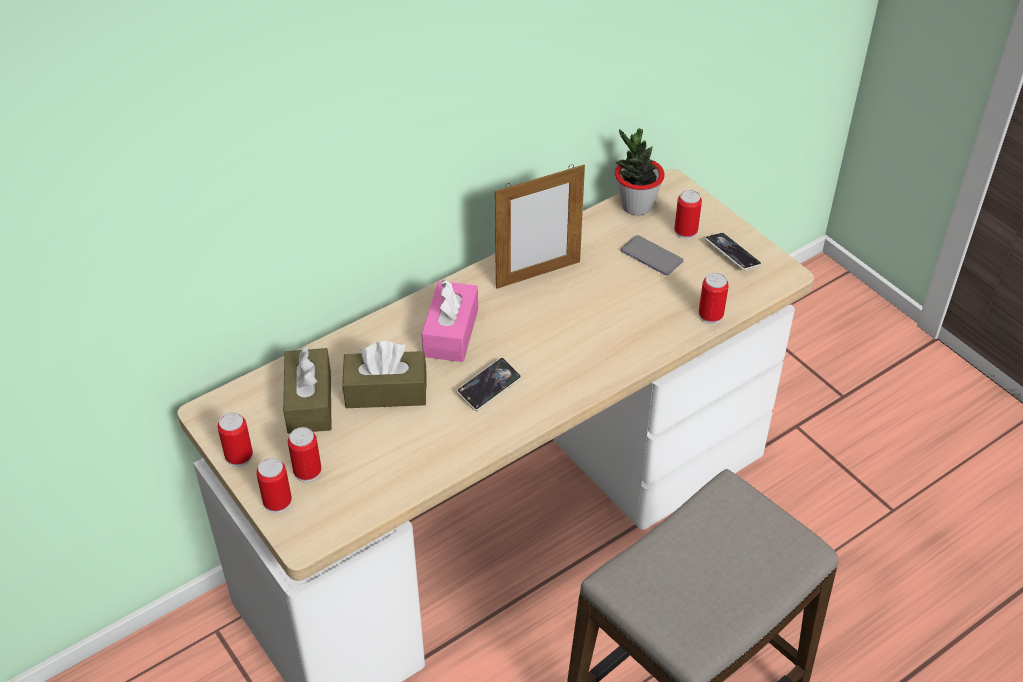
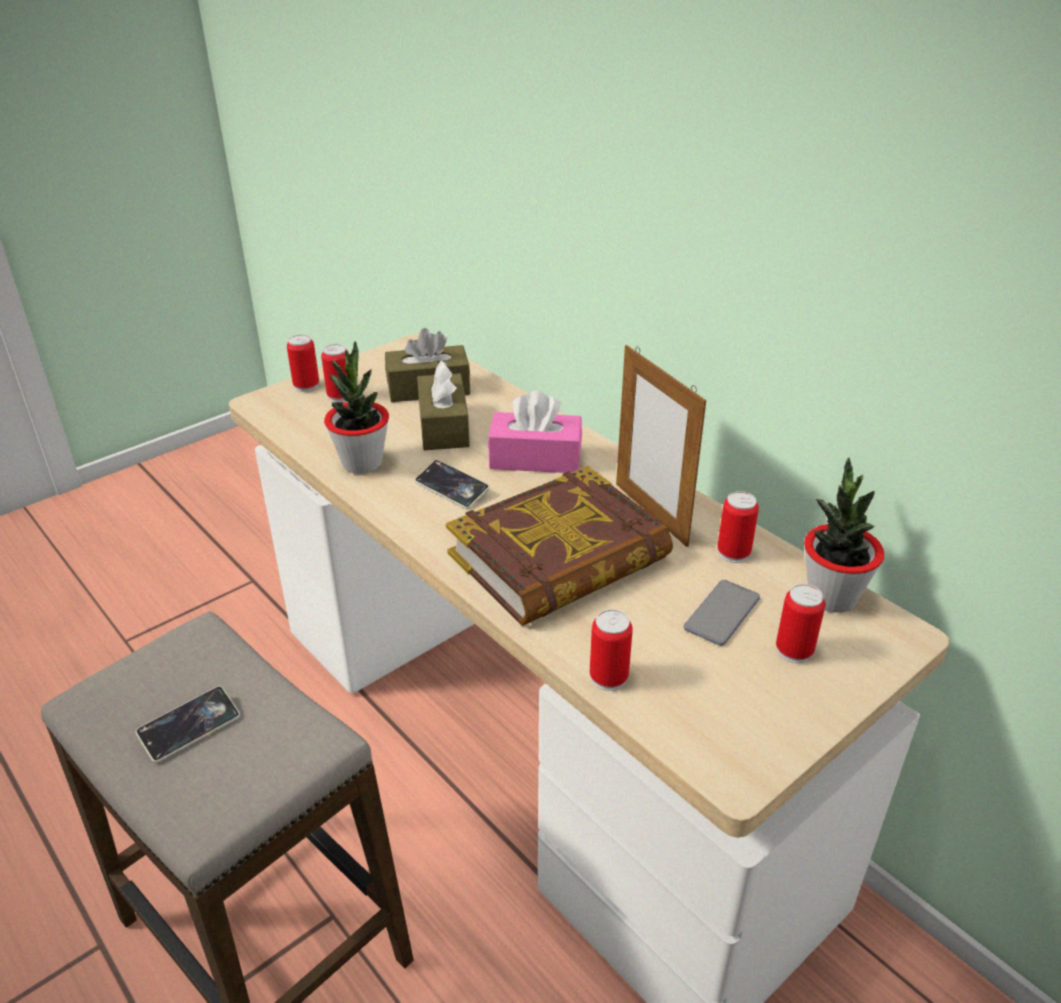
camera: 85 degrees right, 10 degrees down
(239, 456) = (362, 363): can -> can (733, 552)
(439, 449) = (362, 463): none -> potted plant
(588, 328) = (559, 558): none -> book
(732, 254) = (760, 705): phone -> phone (190, 728)

